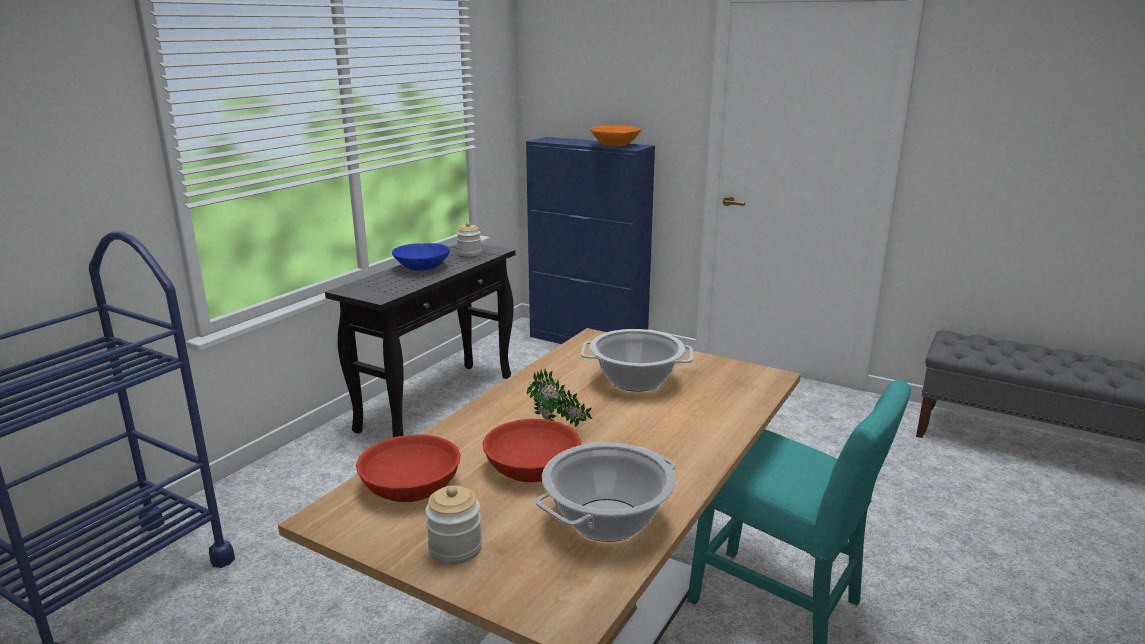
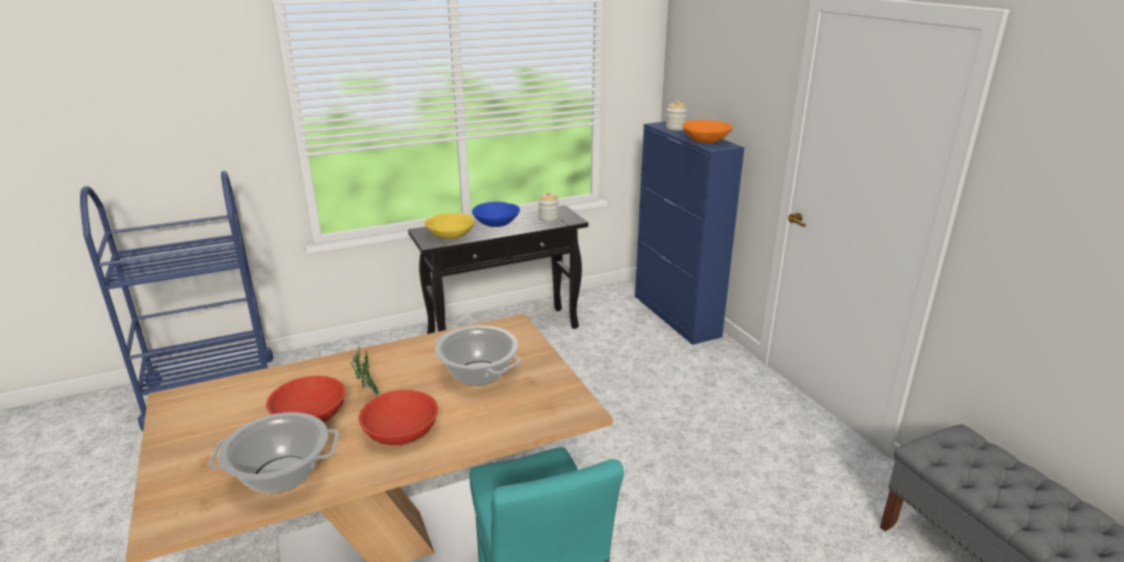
camera: 35 degrees right, 5 degrees up
(390, 287) = (450, 236): none -> yellow bowl
(411, 484) = (235, 396): red bowl -> red bowl (401, 429)
(455, 548) = (187, 451): jar -> jar (675, 128)

